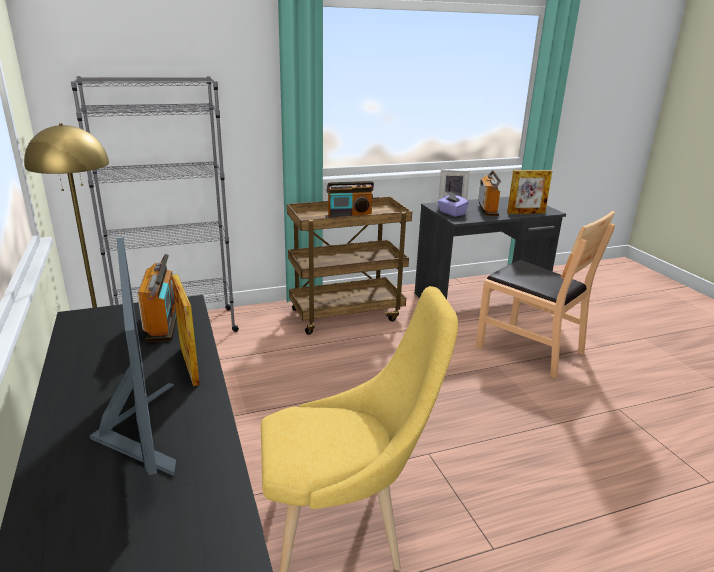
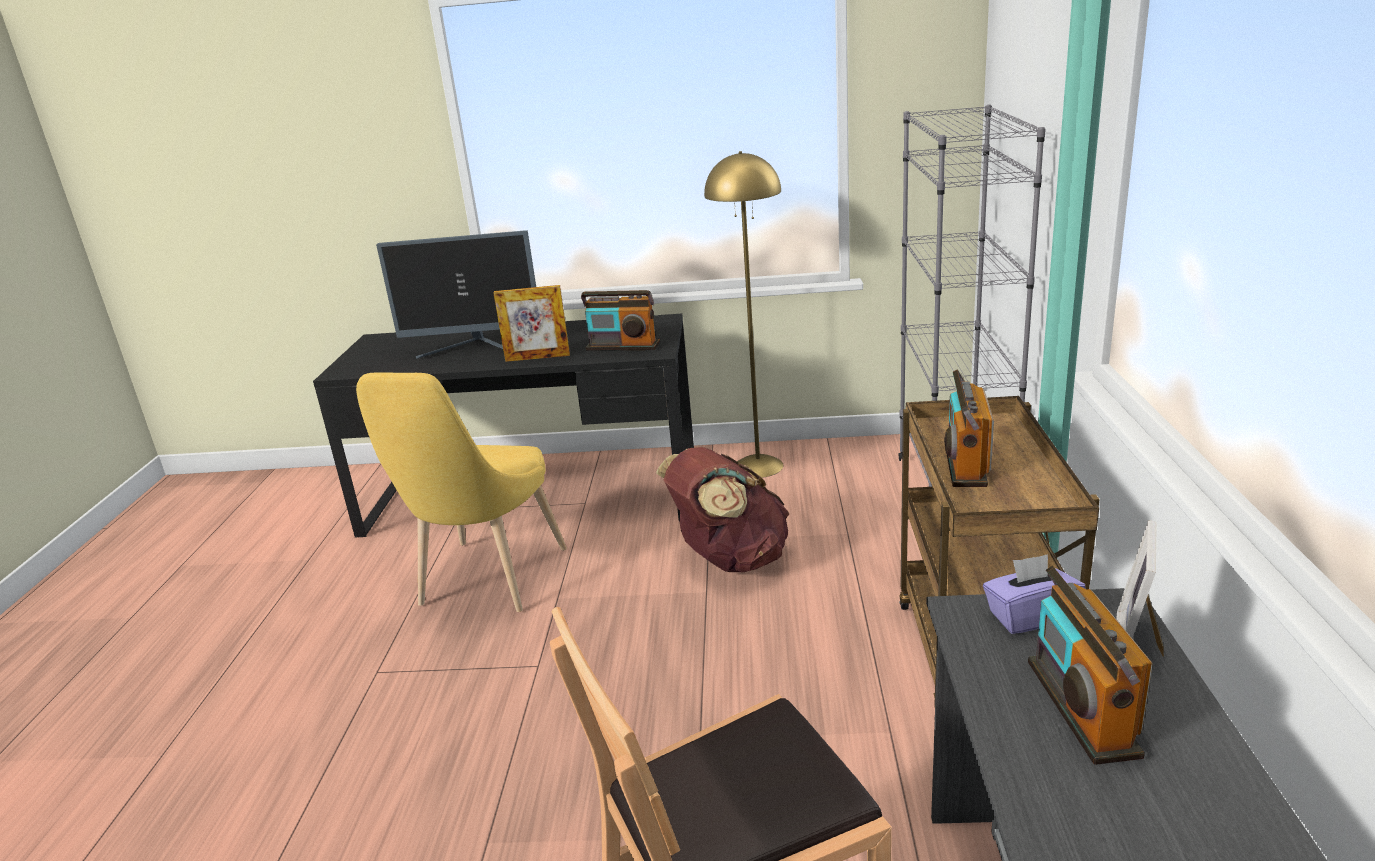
camera: 115 degrees right, 0 degrees up
(273, 398) = (729, 560): none -> brown backpack
(488, 209) = (1081, 707): radio -> radio turned 60 degrees clockwise
(526, 213) = (1037, 791): picture frame -> none

